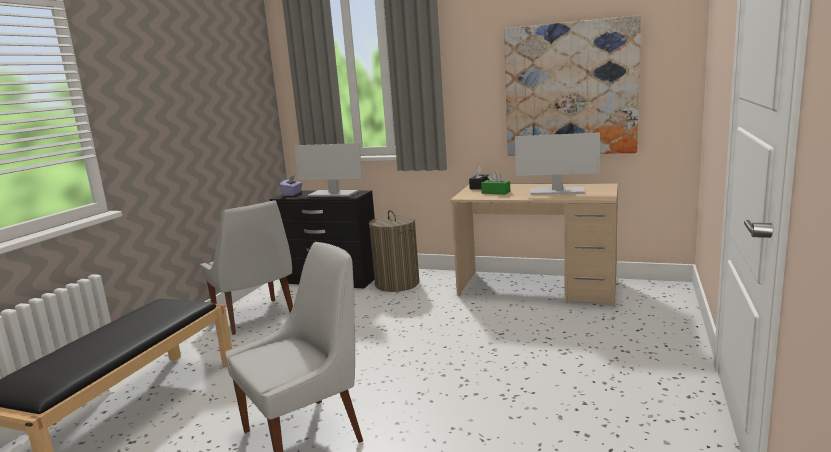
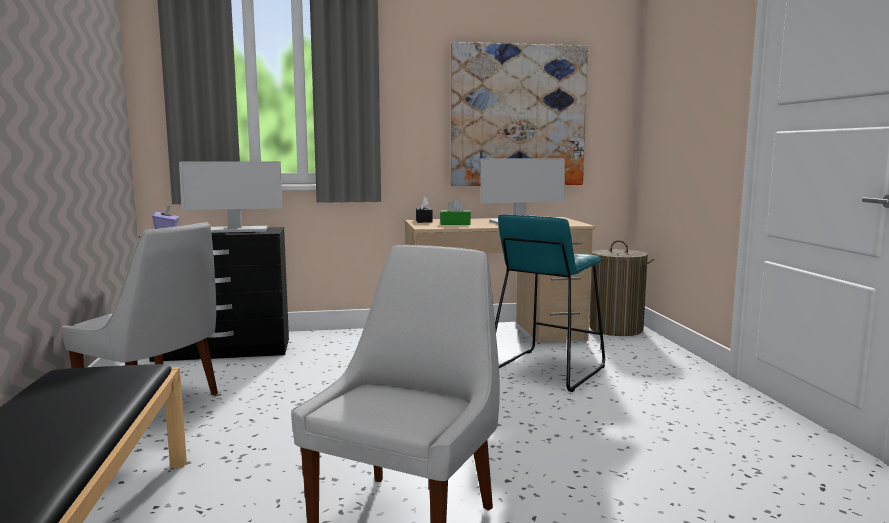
camera: 30 degrees left, 5 degrees down
(397, 284) = (324, 346): laundry basket -> laundry basket (616, 329)
(540, 330) = (546, 370): none -> turquoise stool

